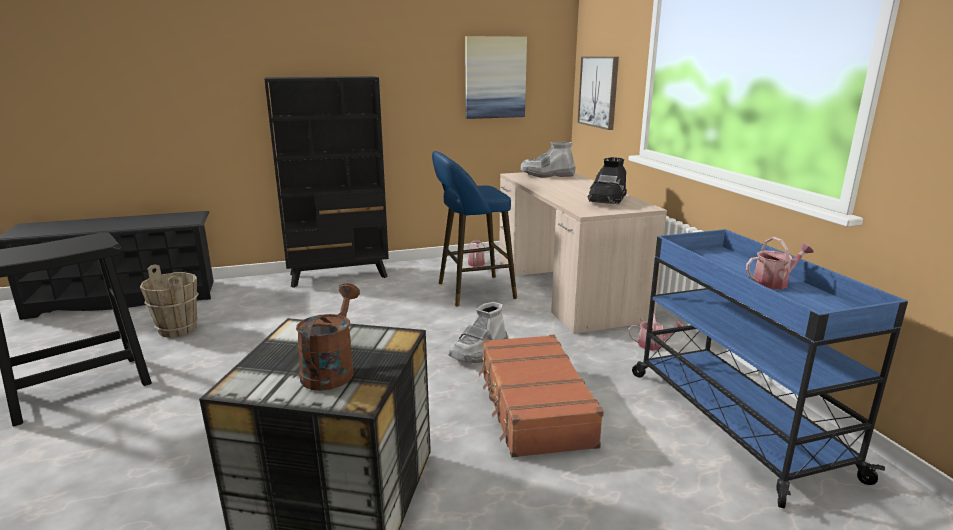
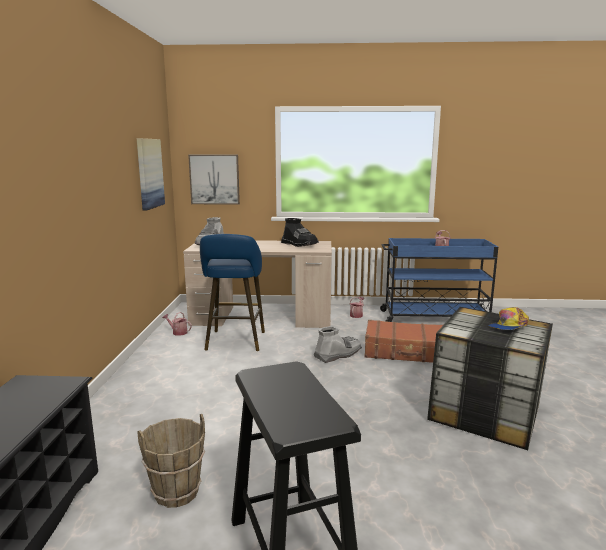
camera: 70 degrees left, 5 degrees down
(331, 369) = (508, 326): brown watering can -> cap
(339, 276) = (128, 389): black bookcase -> none
(480, 352) = (337, 354): grey boot -> grey boot turned 90 degrees counterclockwise

